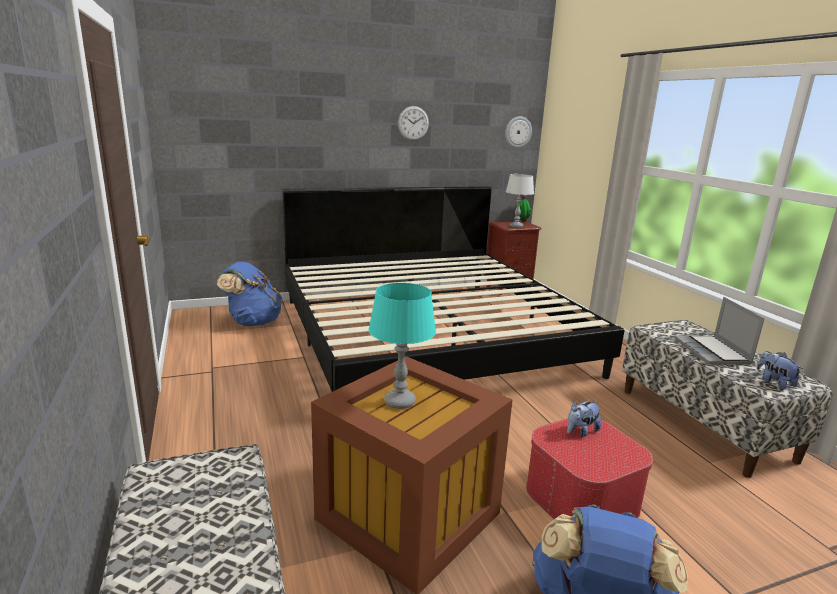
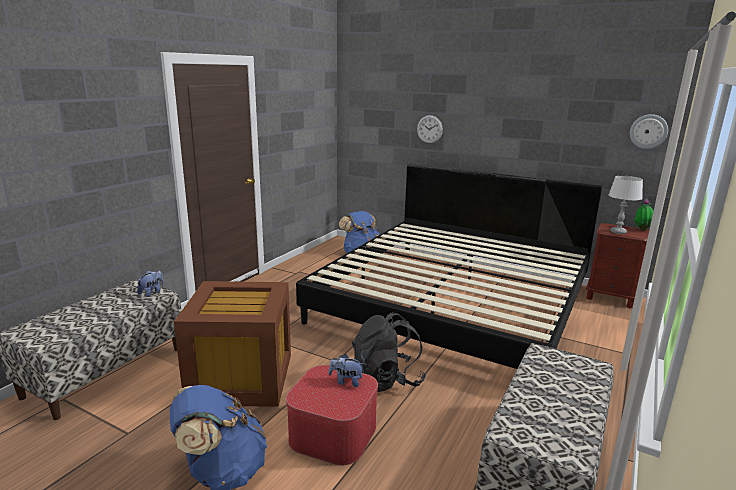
camera: 50 degrees right, 0 degrees up
(400, 402) = (236, 299): turquoise table lamp -> none
(413, 123) = (524, 117): wall clock -> wall clock (429, 129)
(520, 427) = (386, 380): none -> black backpack
(713, 352) = (550, 391): laptop -> none
(774, 382) = (535, 436): plush toy -> plush toy (152, 292)

